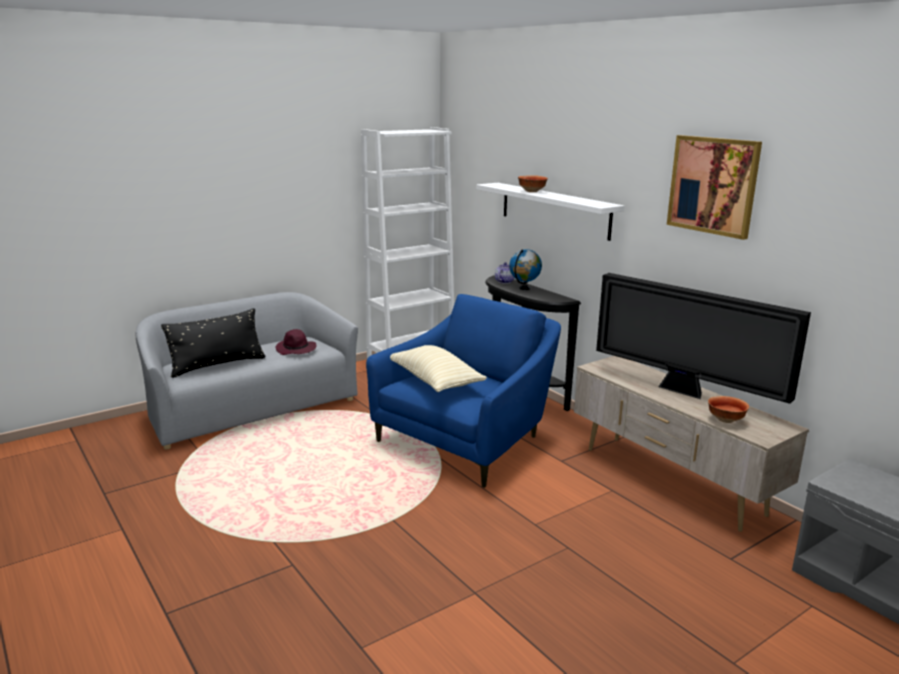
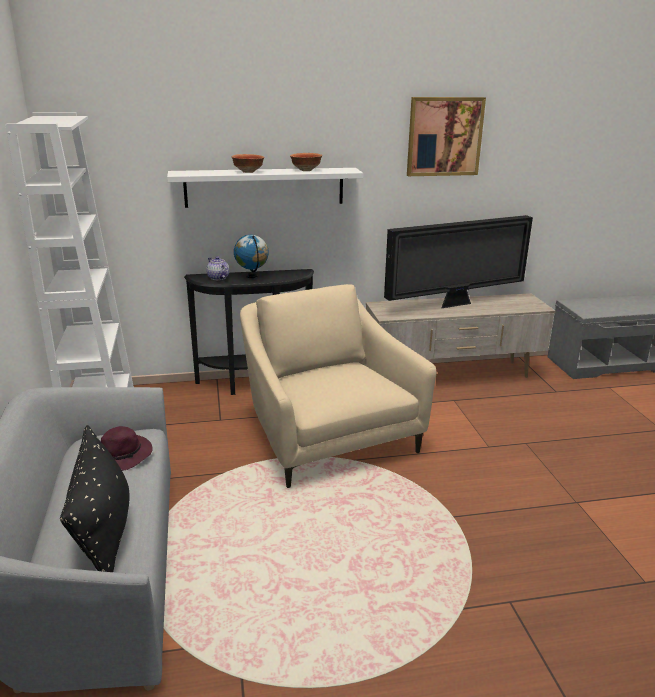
camera: 65 degrees left, 5 degrees up
(435, 381) = (330, 389): beige pillow -> none
(468, 440) = (326, 436): blue armchair -> beige armchair
(725, 420) = (509, 307): bowl -> bowl (305, 170)

